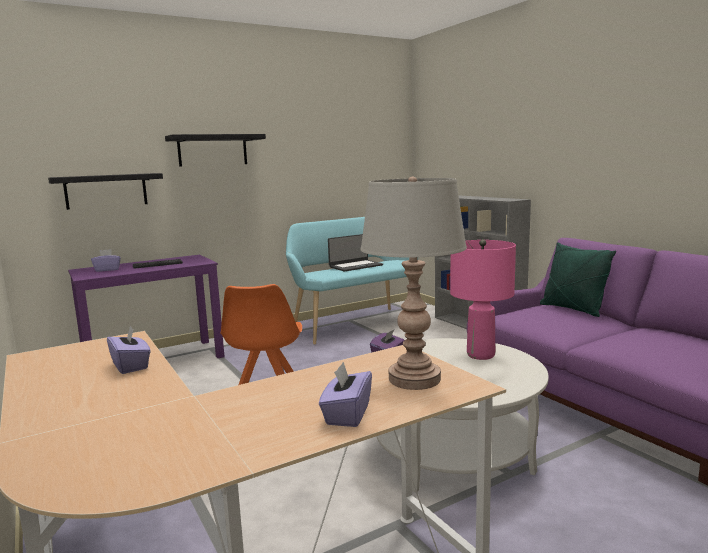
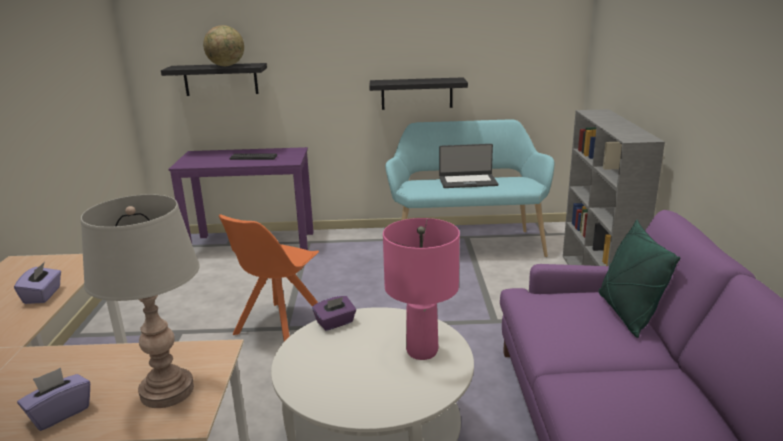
camera: 30 degrees right, 10 degrees up
(107, 269) = (210, 157): purple tissue box -> none
(120, 174) = (226, 66): none -> globe
(212, 150) = (325, 39): black shelf -> black shelf (417, 93)

